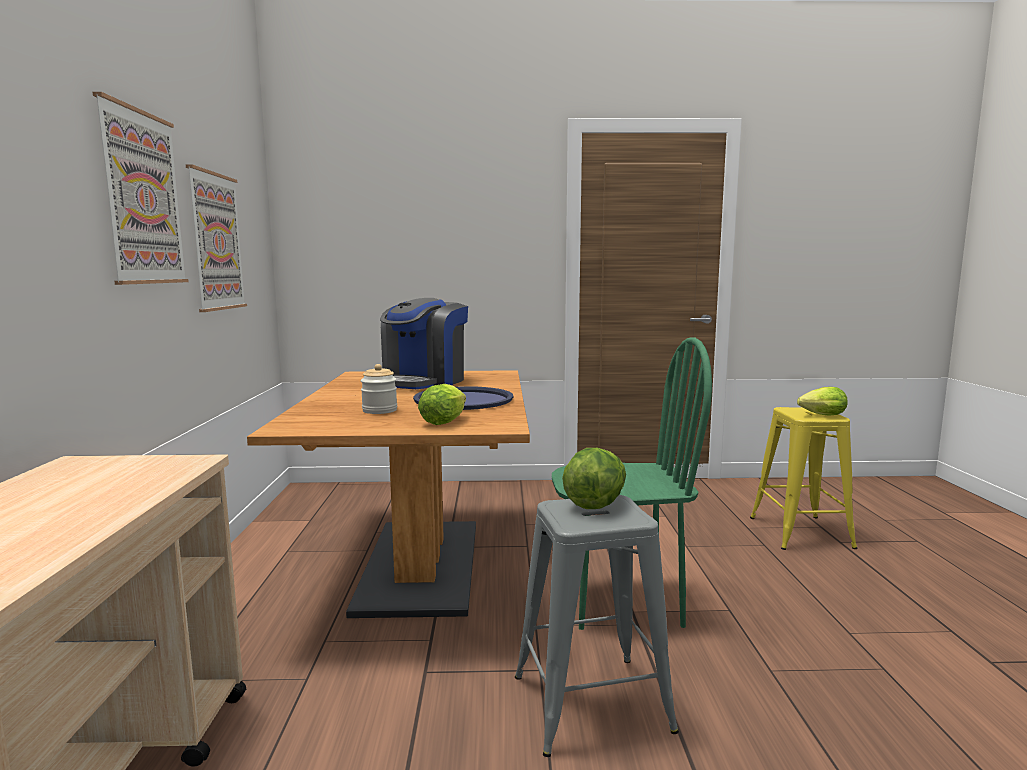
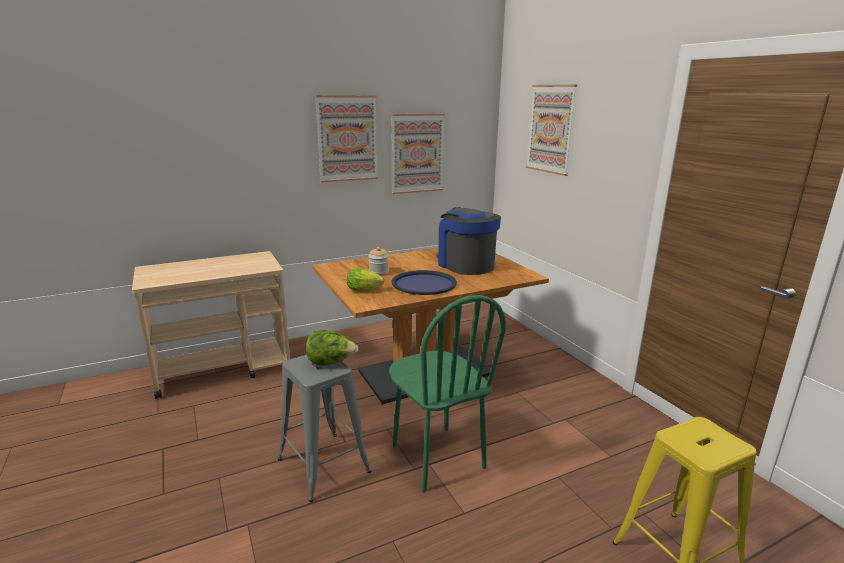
camera: 65 degrees right, 10 degrees up
(393, 209) = (551, 129): none -> picture
(424, 382) = (465, 265): coffee machine -> coffee machine turned 60 degrees clockwise
(820, 415) = (698, 447): lettuce -> none

